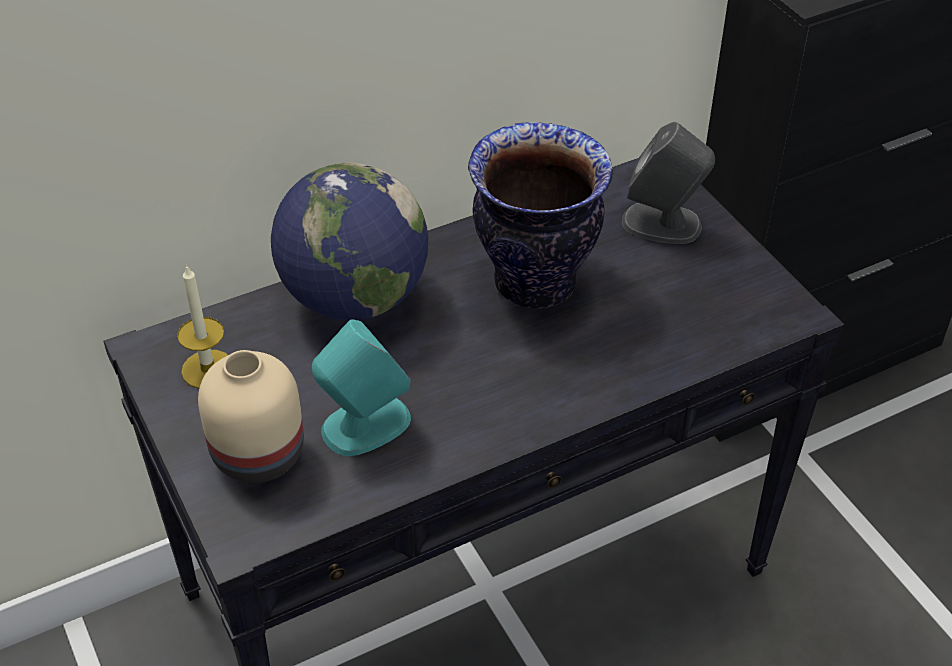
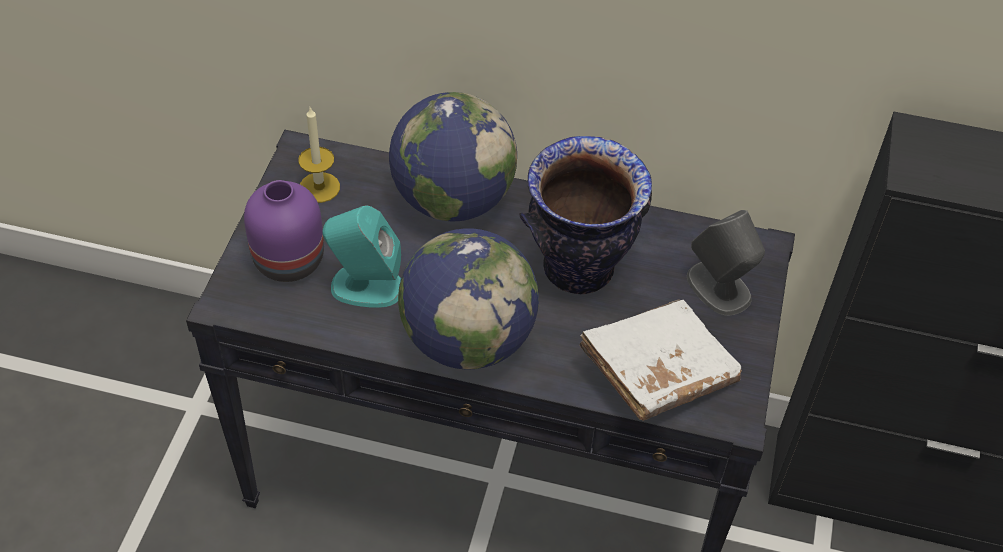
camera: 40 degrees right, 5 degrees up
(256, 455) = (287, 259): beige vase -> purple vase
(514, 405) = (467, 340): none -> globe
(698, 320) = (657, 372): none -> white book

